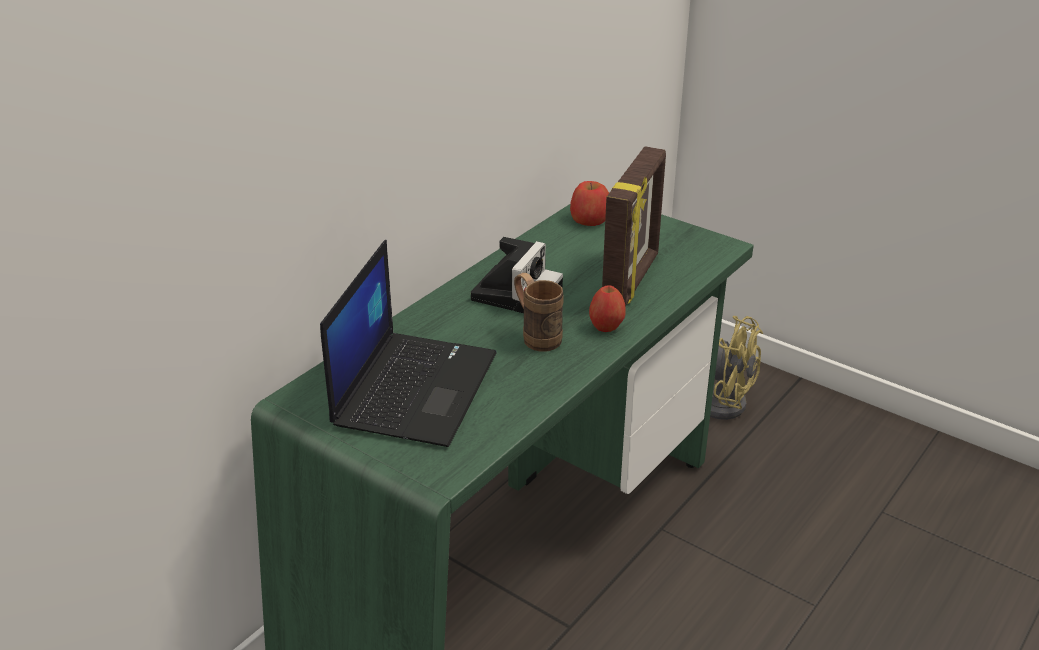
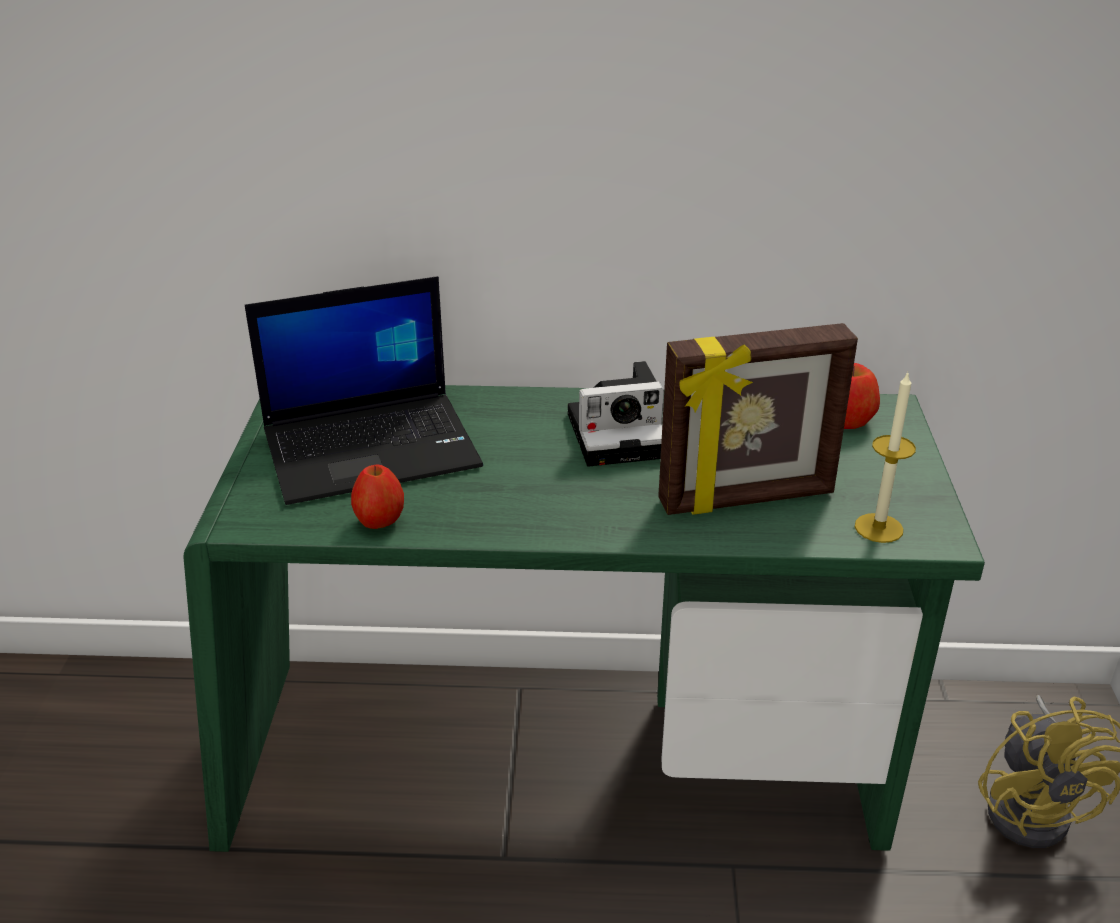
camera: 55 degrees right, 0 degrees up
(536, 336) = (547, 479): brown mug -> none
(606, 327) = (622, 518): apple -> apple (379, 522)
(699, 257) = (878, 528): none -> candle

